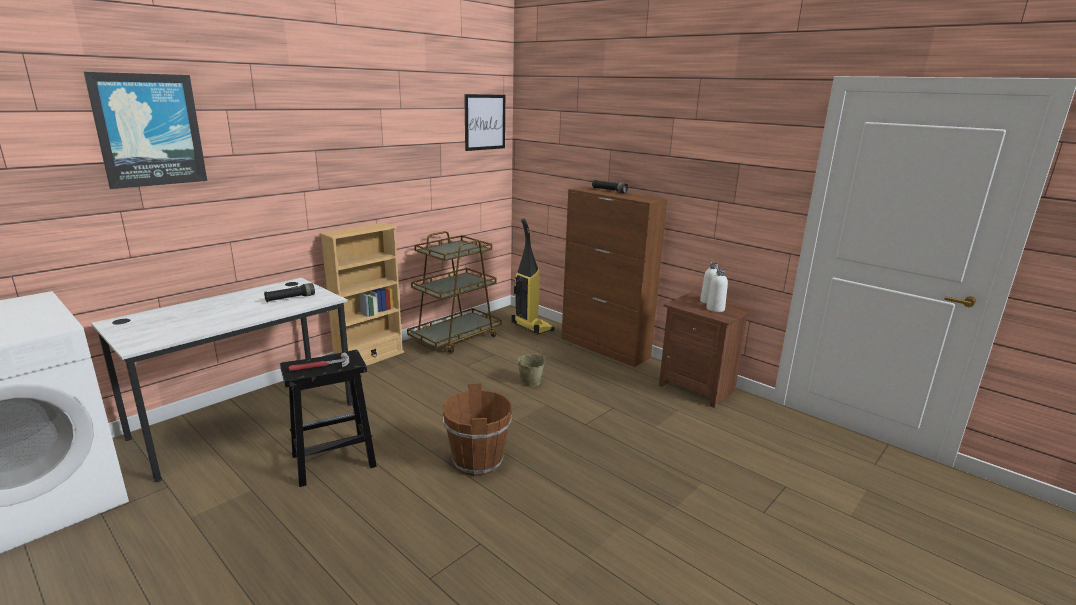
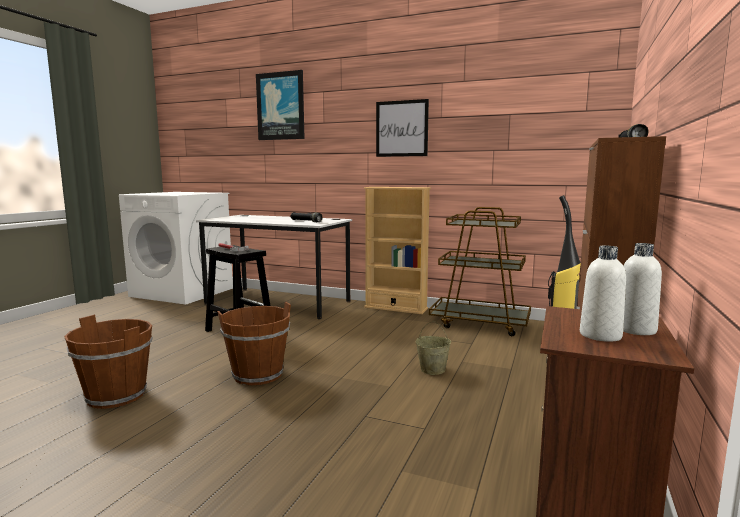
camera: 70 degrees right, 10 degrees down
(463, 556) = (117, 395): none -> brown bucket
(485, 122) = (579, 88): picture -> picture (401, 128)

